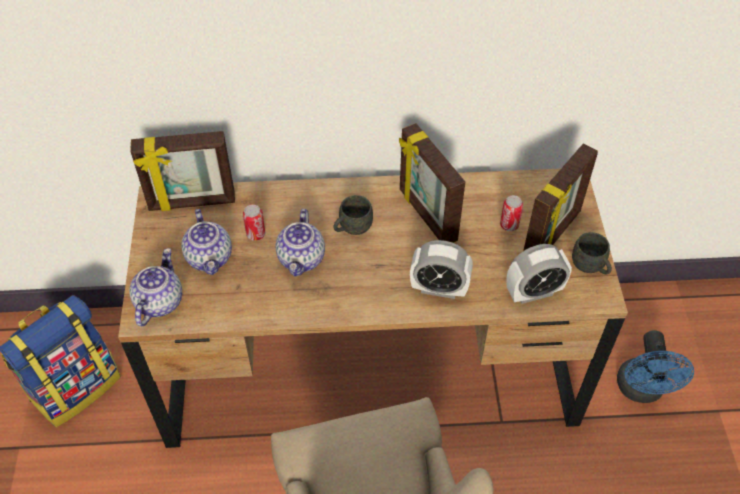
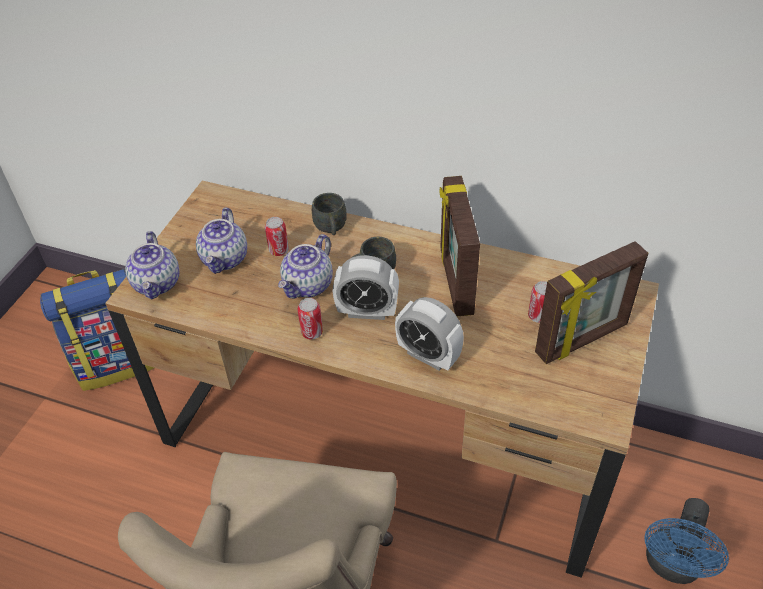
camera: 25 degrees right, 5 degrees down
(159, 301) = (157, 283): teapot -> teapot turned 135 degrees clockwise
(192, 203) = (238, 207): picture frame -> none
(329, 301) = (312, 332): none -> can
(533, 292) = (529, 392): alarm clock -> alarm clock (367, 311)
(590, 267) = (609, 386): grey mug -> grey mug (331, 229)

